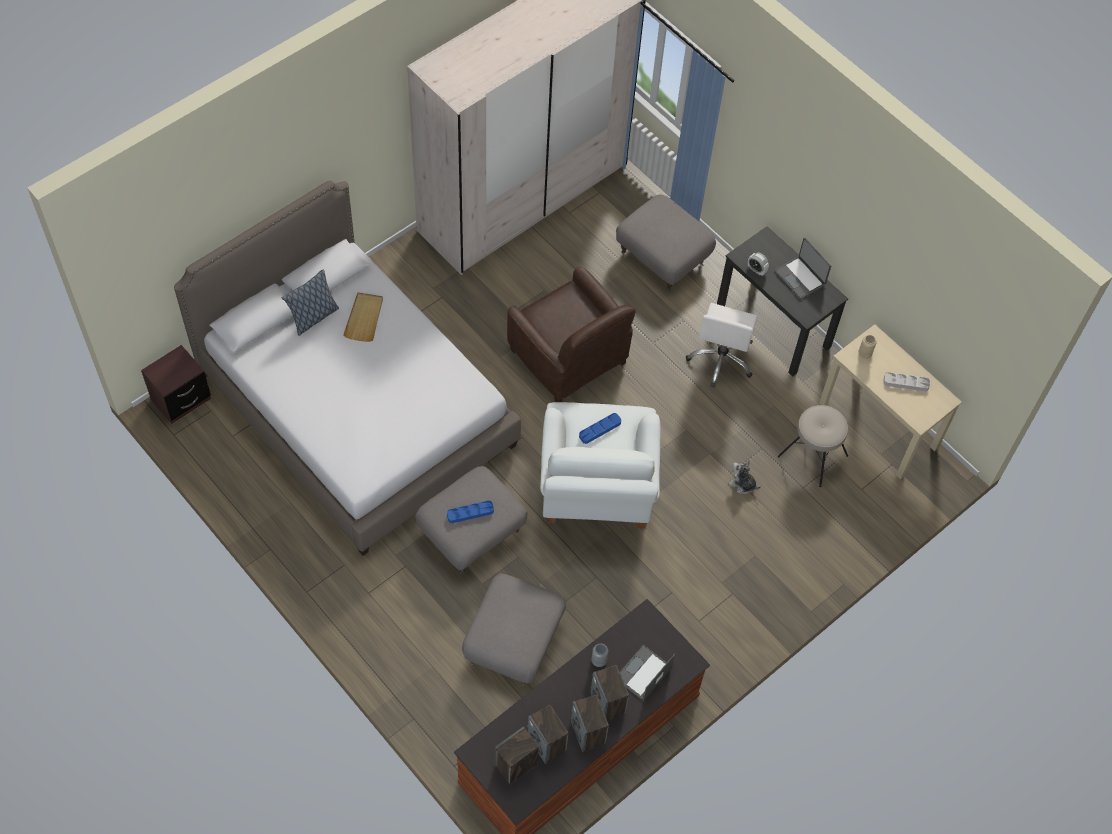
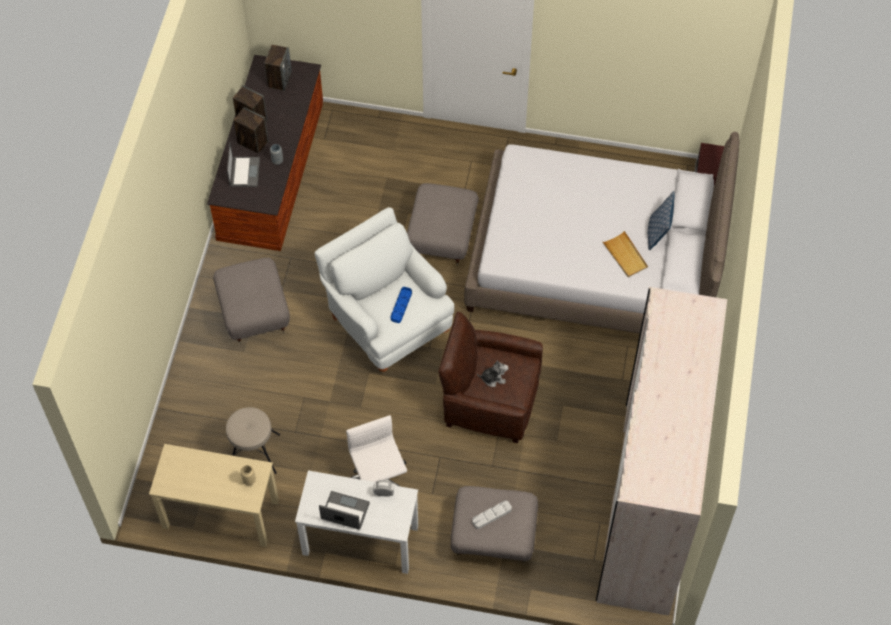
camera: 145 degrees right, 0 degrees up
(470, 513) = (440, 208): blue tray -> none
(514, 643) = (356, 193): grey ottoman -> grey ottoman (253, 313)
(547, 743) = (271, 101): speaker -> none
(742, 484) = (289, 395): plush toy -> plush toy (493, 378)
(773, 326) = (360, 540): black desk -> white desk
(906, 383) = (201, 478): grey tray -> grey tray (491, 515)

